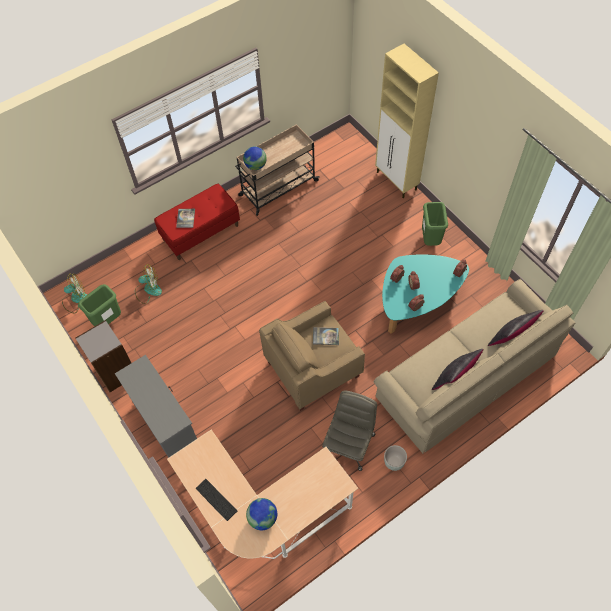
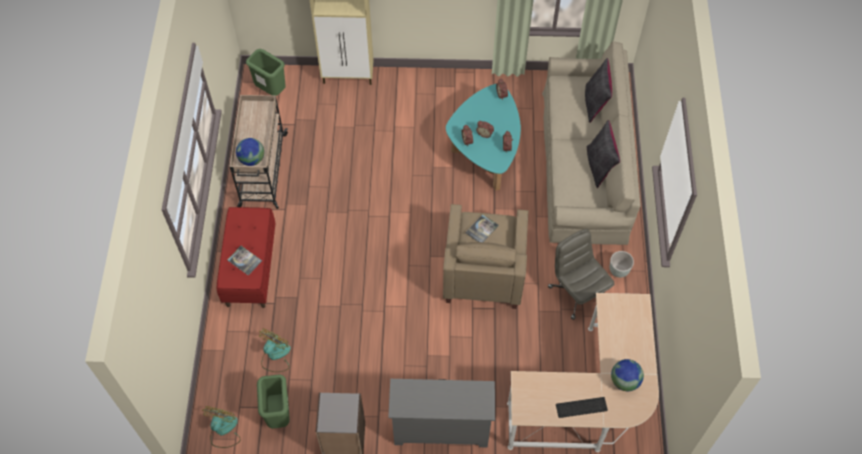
camera: 55 degrees left, 0 degrees up
(430, 239) = (433, 96): green trash can -> green trash can (271, 90)

